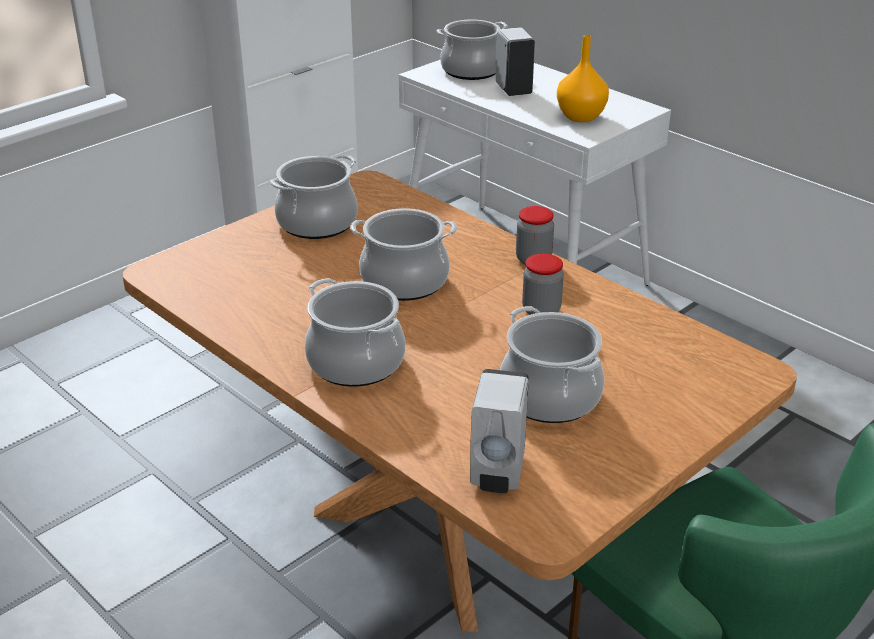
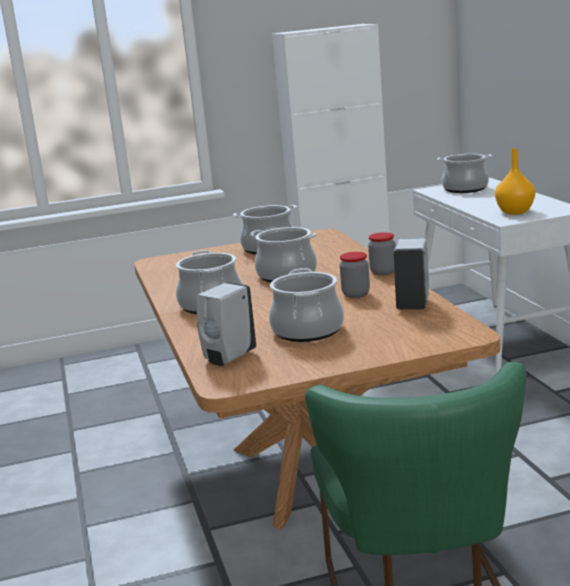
camera: 30 degrees right, 15 degrees down
(513, 90) = (482, 198): white soap dispenser -> white soap dispenser (413, 304)

